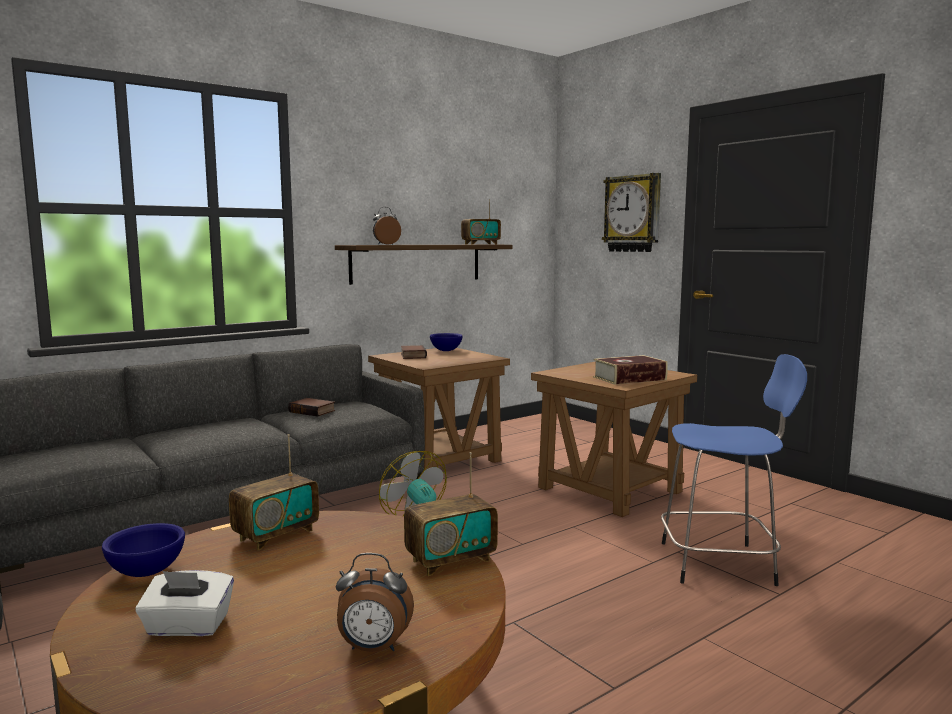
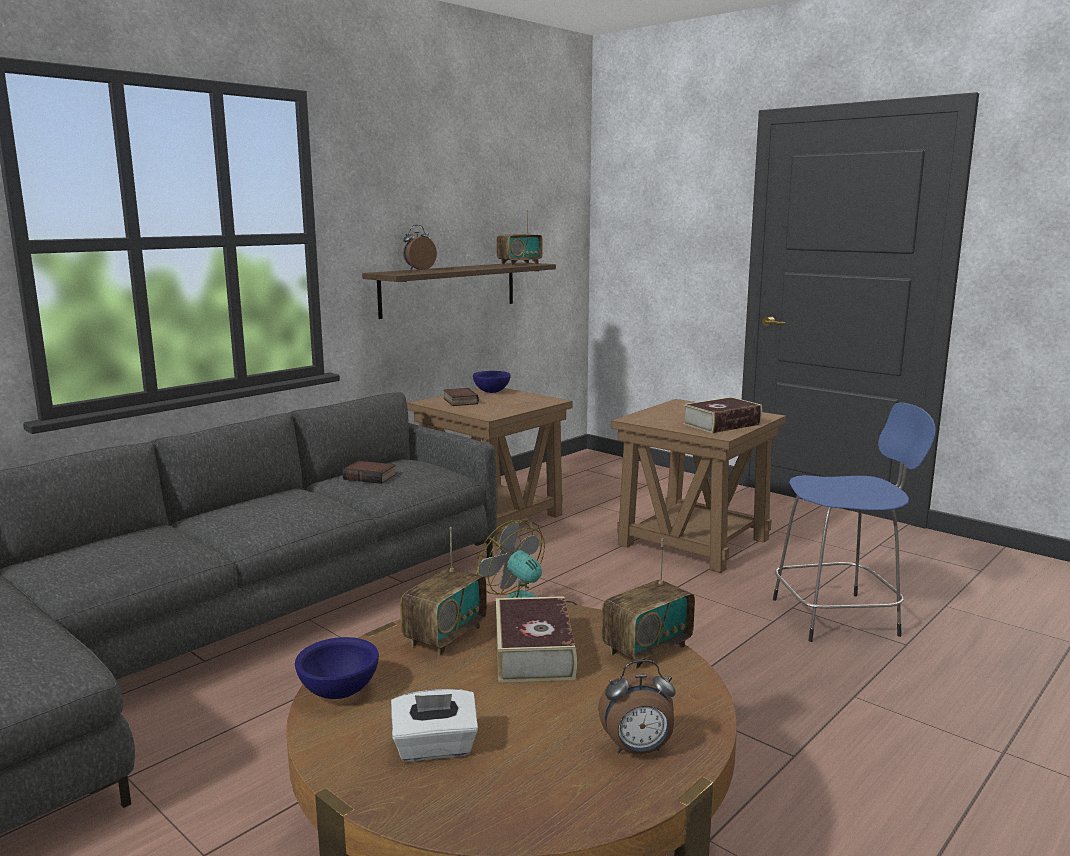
camera: 10 degrees left, 5 degrees up
(344, 554) = (534, 652): none -> book
(633, 214) = (688, 227): wall clock -> none

